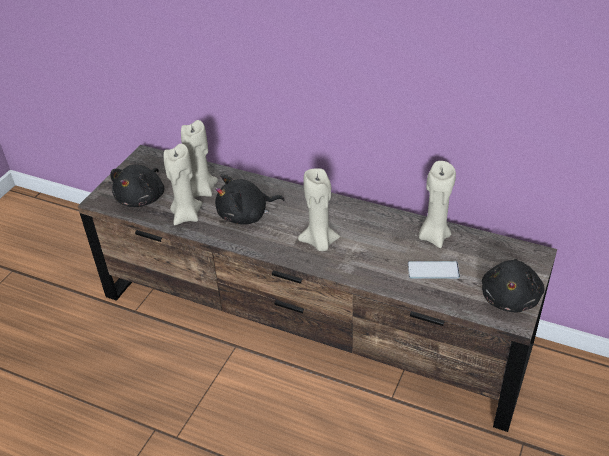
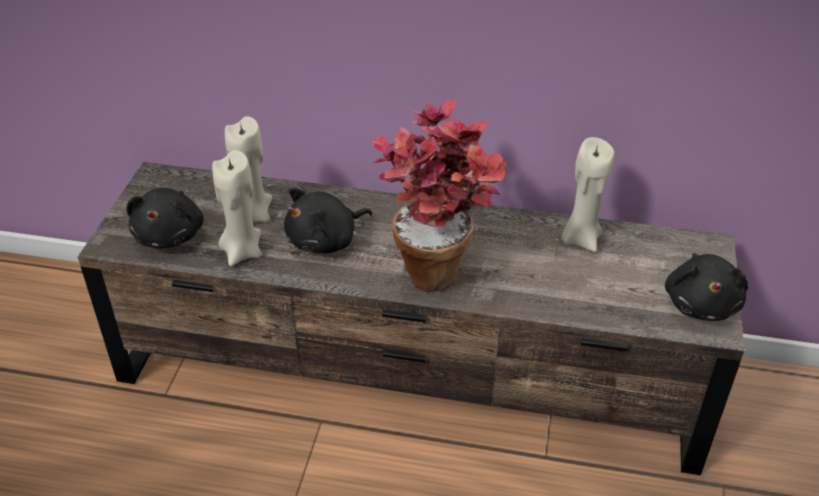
camera: 15 degrees left, 0 degrees up
(319, 242) = (437, 265): beige candle -> potted plant
(433, 270) = (595, 281): phone -> none

